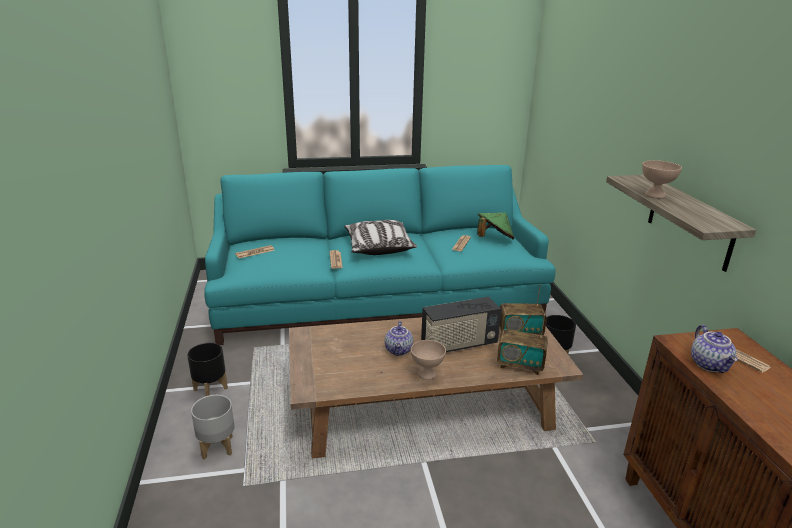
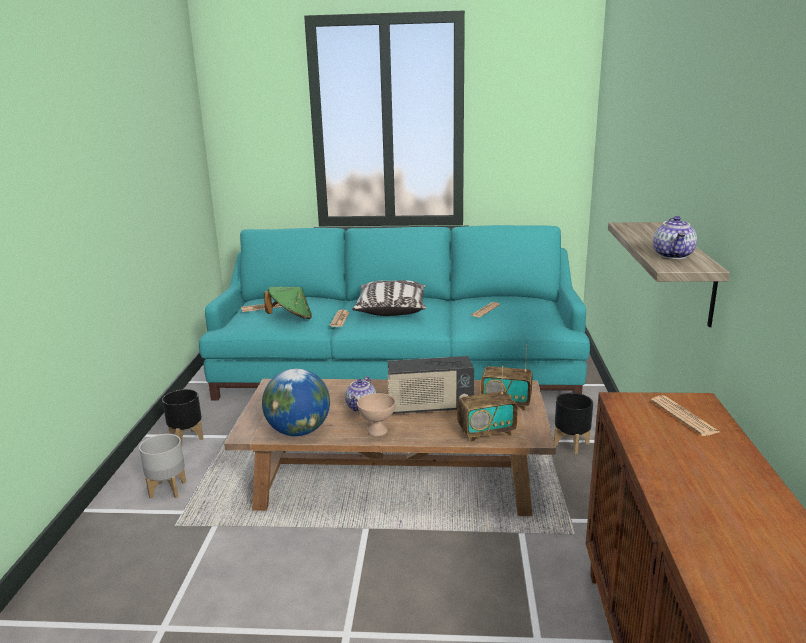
camera: 15 degrees right, 5 degrees down
(355, 382) = (299, 431): none -> globe
(494, 239) = (528, 308): green hat -> green hat (291, 318)
(520, 365) = (486, 432): radio -> radio turned 45 degrees counterclockwise
(655, 195) = (643, 239): beige bowl -> none
(710, 365) = (643, 423): teapot -> teapot (674, 255)

